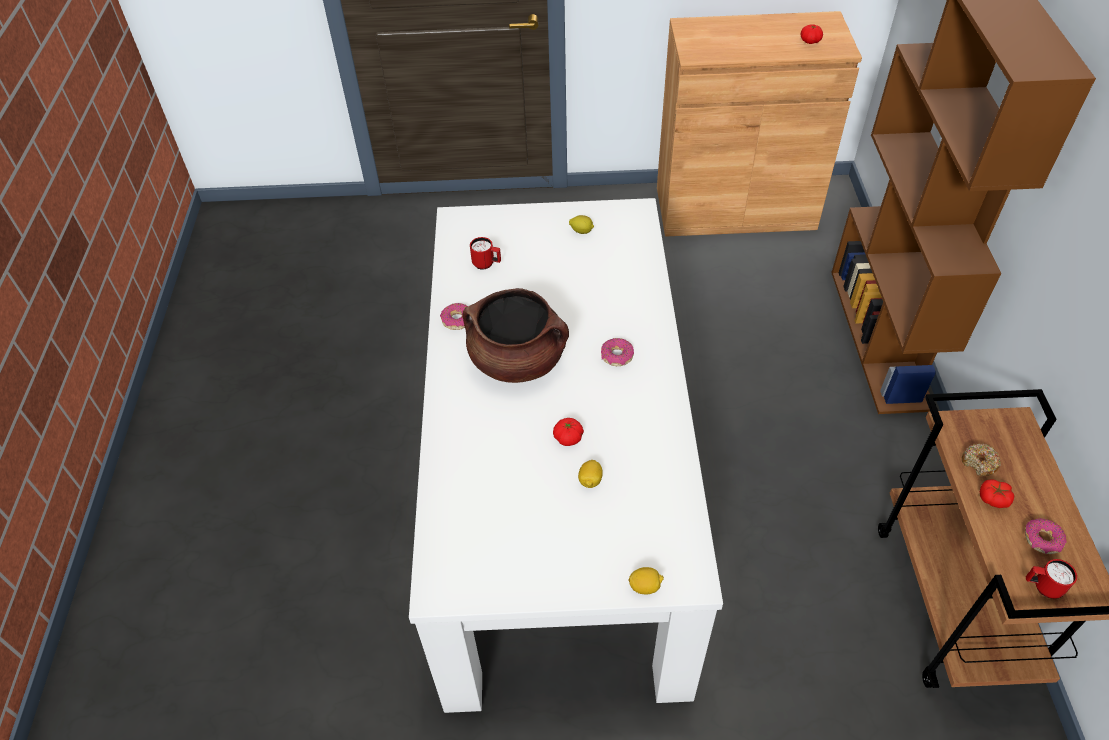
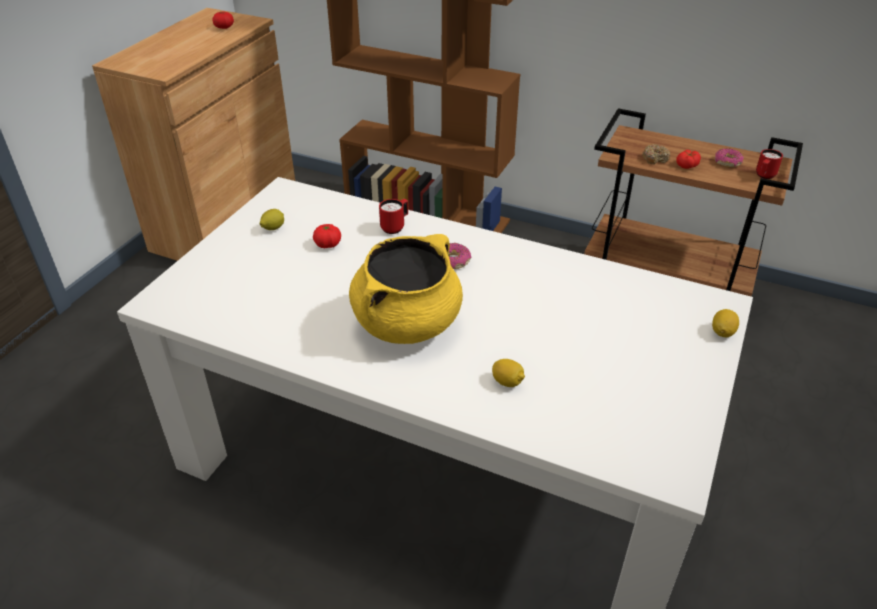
camera: 65 degrees left, 10 degrees down
(457, 320) = (311, 349): donut -> none
(487, 264) = (250, 302): red mug -> red mug (395, 227)
(518, 360) = (407, 323): brown cooking pot -> yellow cooking pot
(568, 438) = (531, 322): tomato -> tomato (328, 244)
(590, 480) = (590, 325): lemon -> lemon (507, 382)

